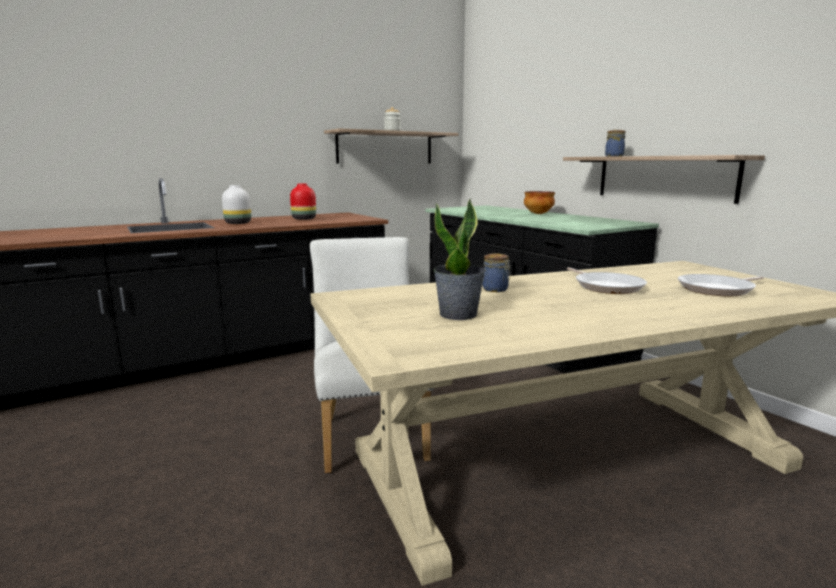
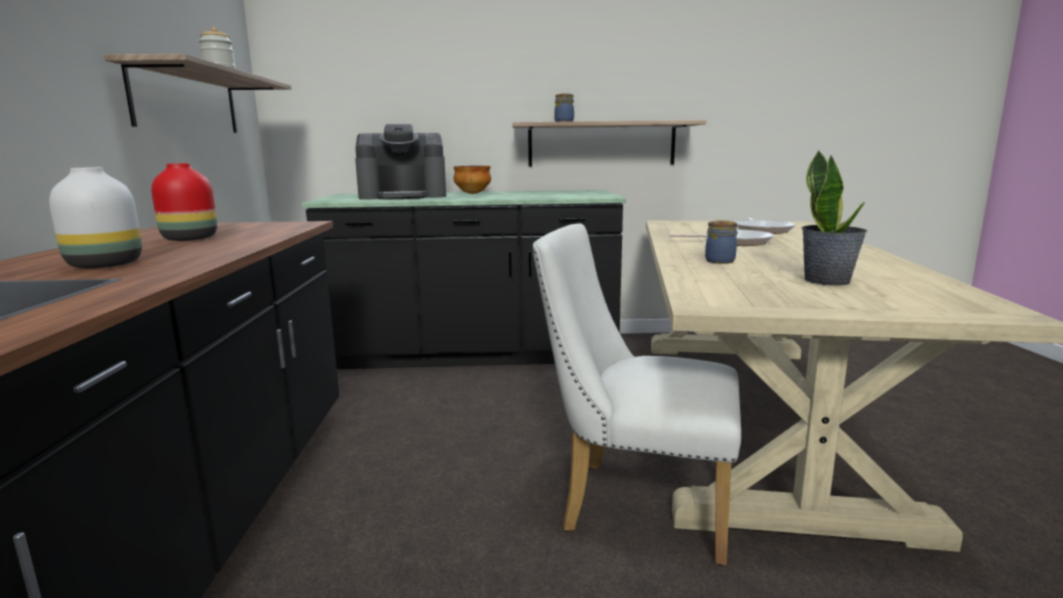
camera: 60 degrees left, 0 degrees up
(492, 210) = (403, 196): none -> coffee machine

